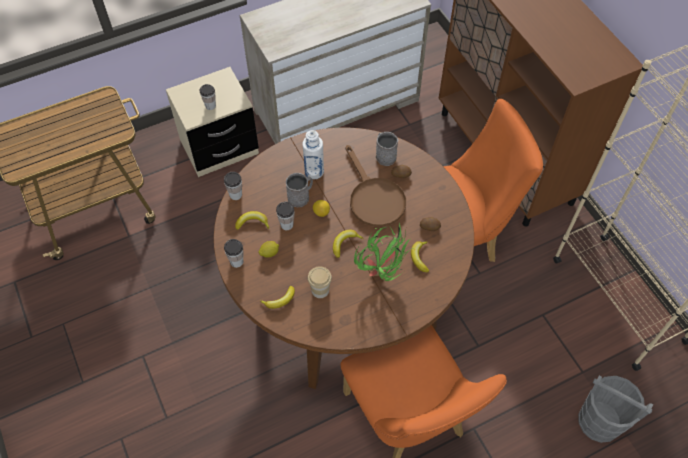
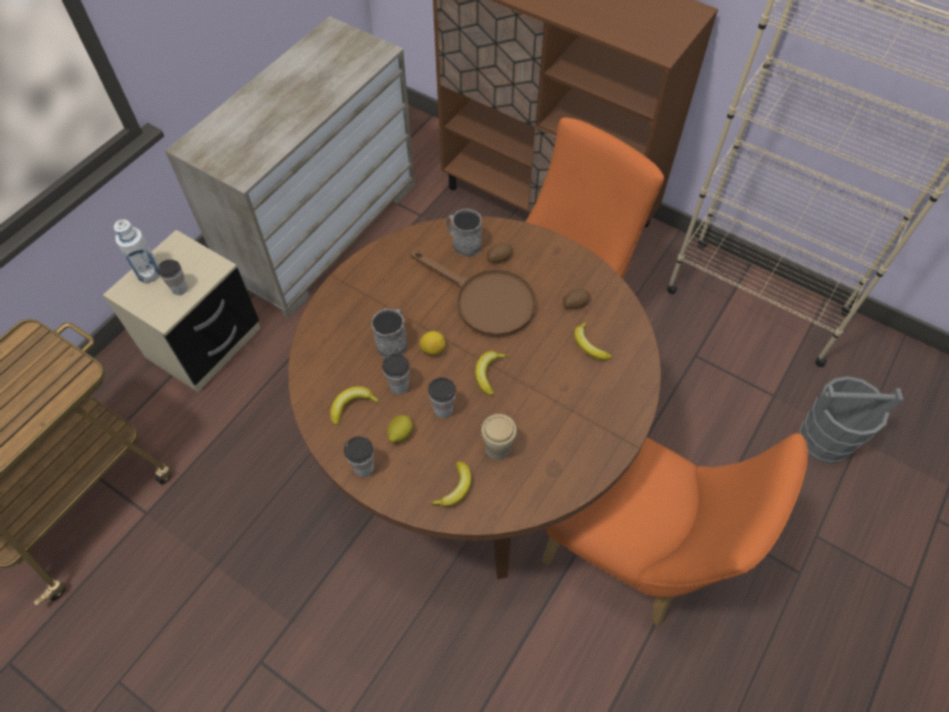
camera: 30 degrees left, 0 degrees up
(235, 195) = (305, 380): cup -> cup (443, 409)
(314, 171) = (390, 303): white bottle -> white bottle (149, 273)
(384, 273) = (560, 385): potted plant -> none

